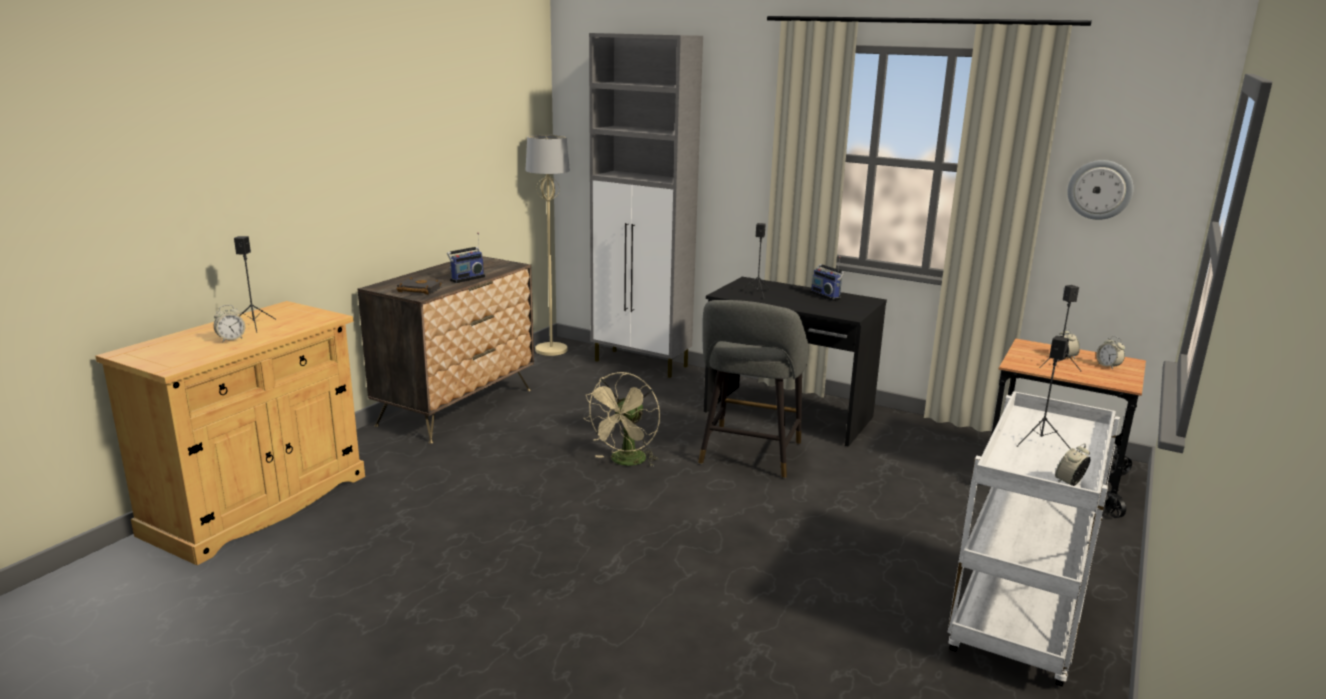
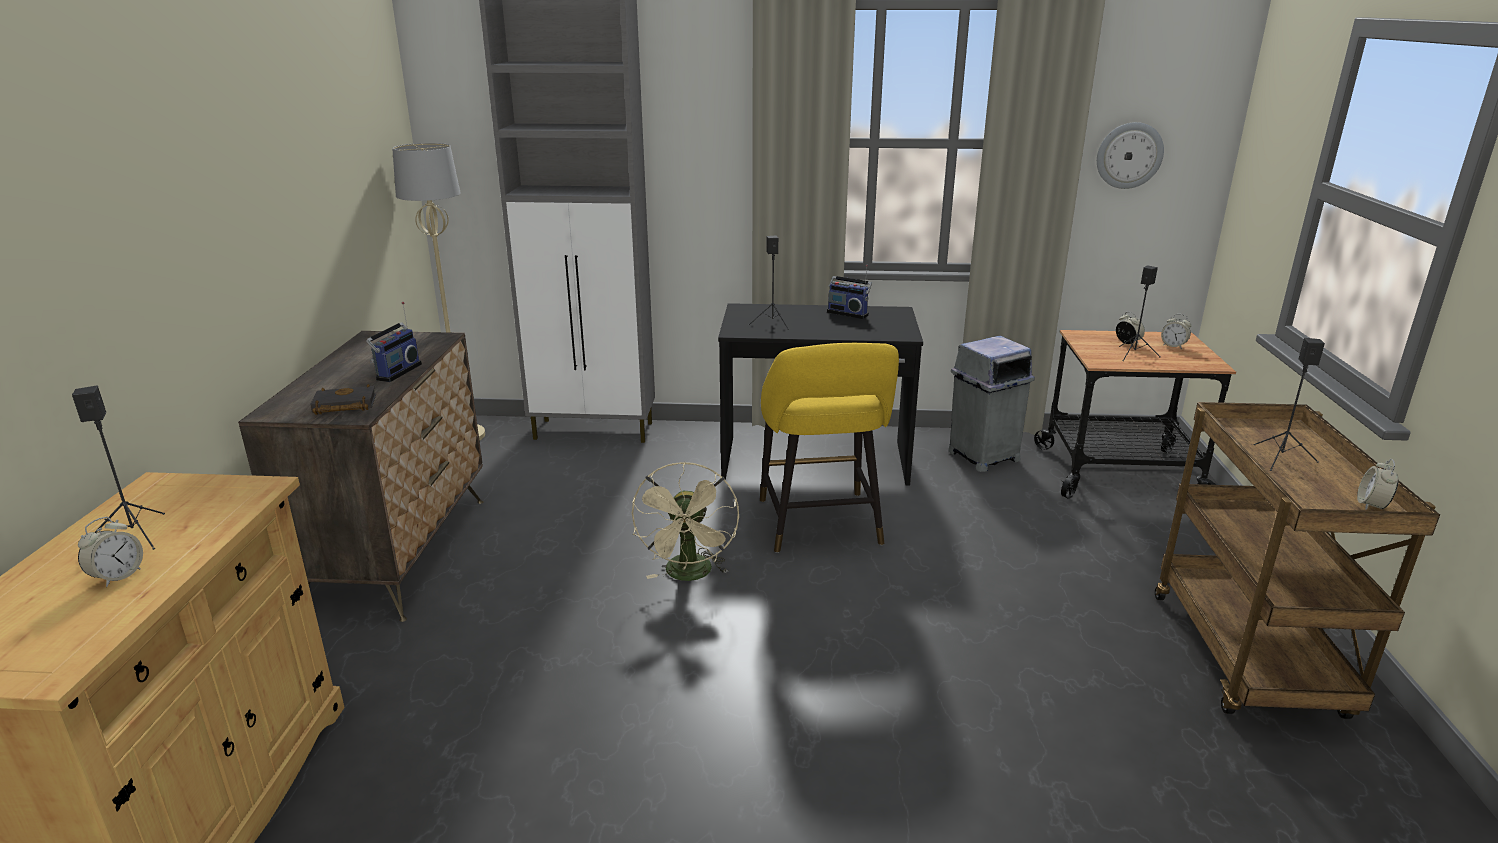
camera: 25 degrees left, 5 degrees up
(749, 456) = (821, 526): grey stool -> yellow stool
(934, 441) = (982, 456): none -> grey trash can
(1018, 625) = (1249, 658): white cart -> brown cart

